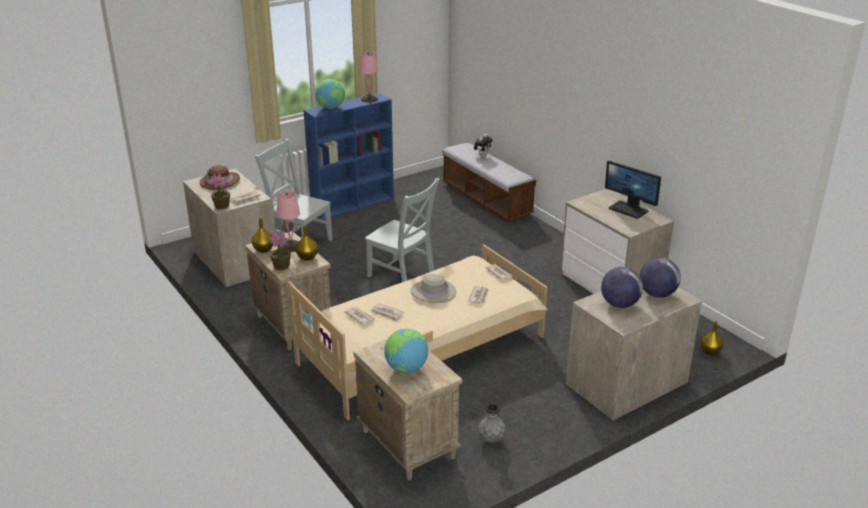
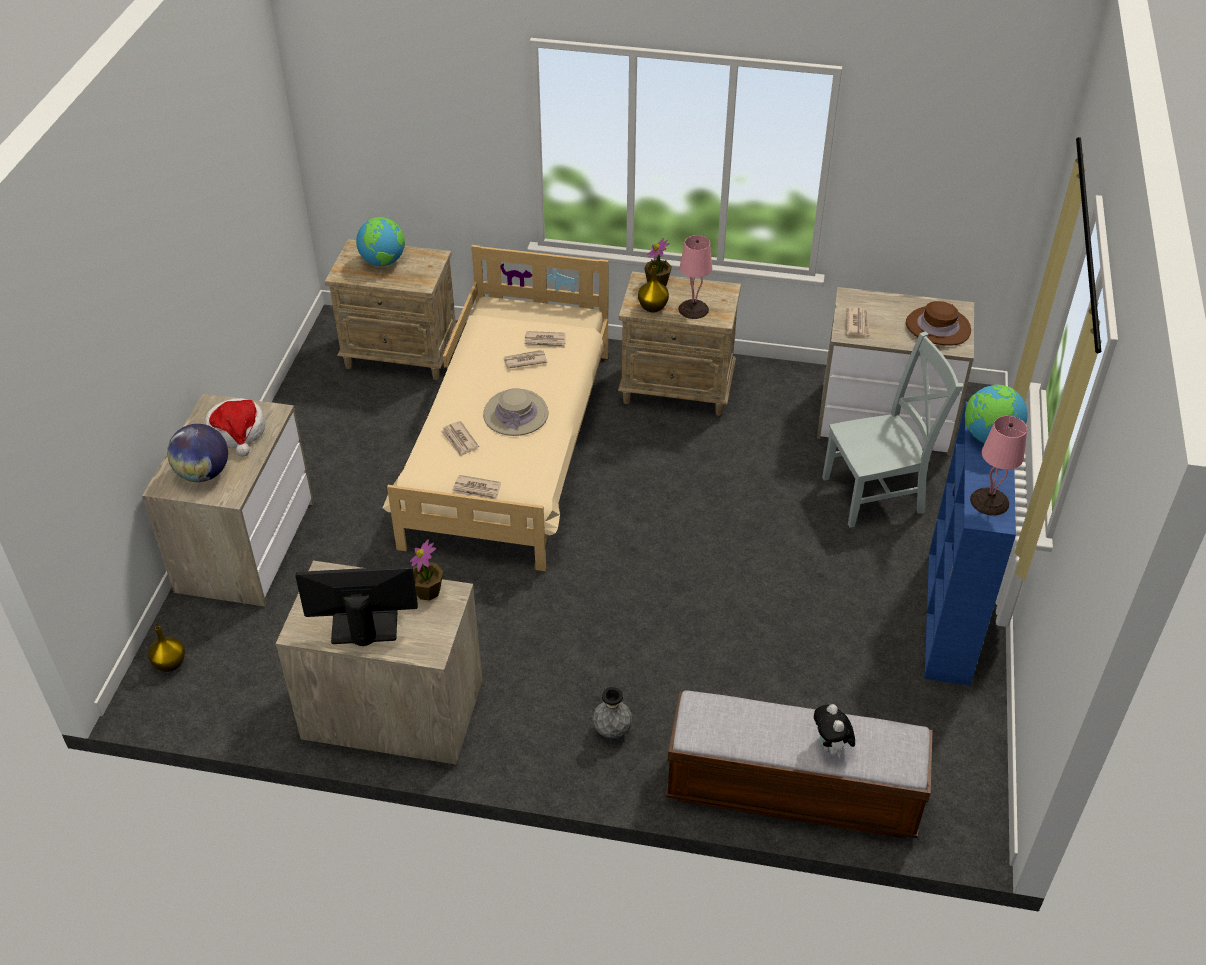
camera: 135 degrees right, 15 degrees up
(222, 206) = (853, 298): potted plant -> potted plant (428, 591)
(264, 250) = (710, 289): yellow vase -> none
(403, 276) = (672, 530): grey chair -> none
(491, 440) = (330, 401): grey vase -> grey vase (612, 731)
(619, 304) = (237, 432): globe -> hat

